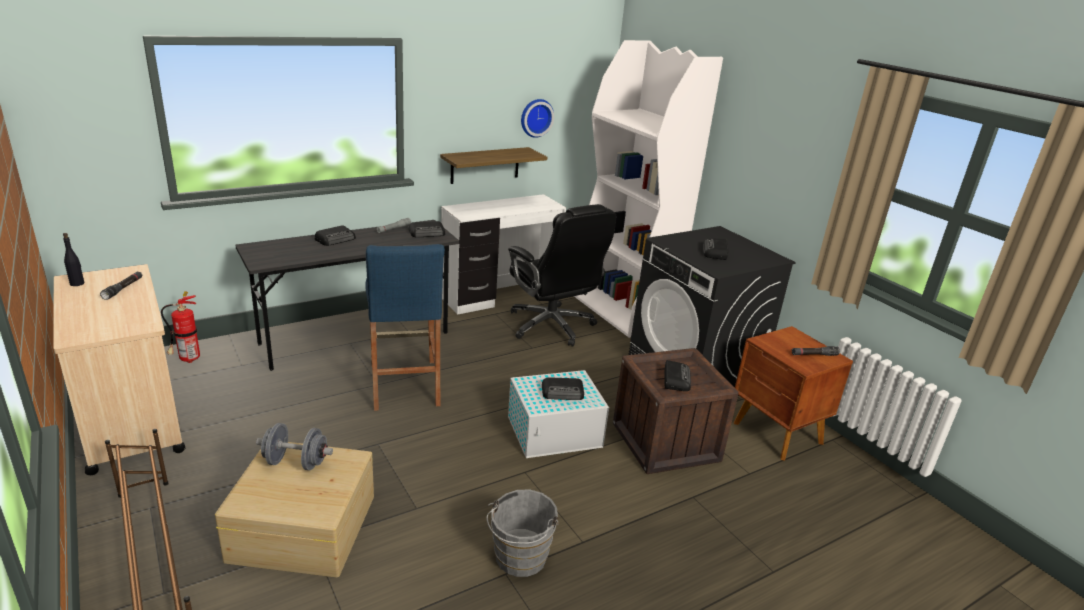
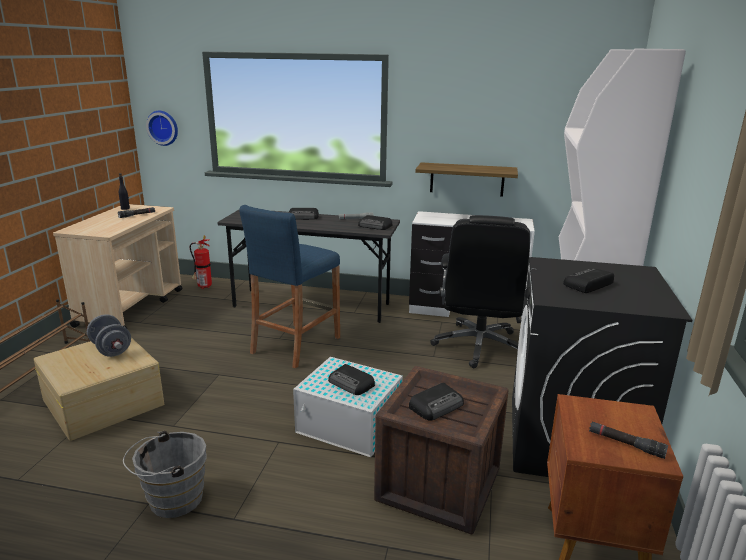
camera: 45 degrees right, 5 degrees down
(535, 117) = (526, 137): wall clock -> wall clock (163, 127)

